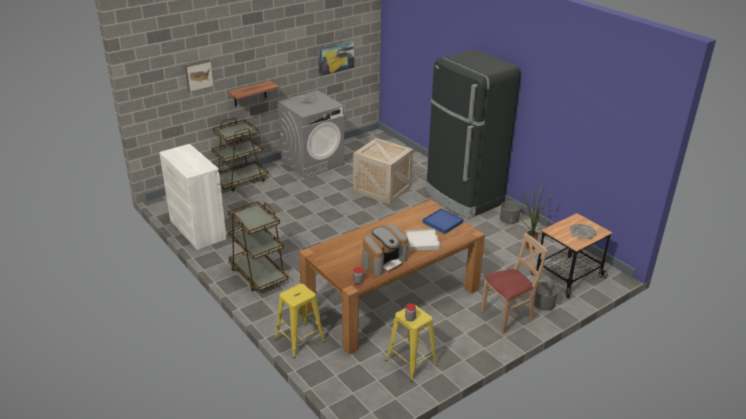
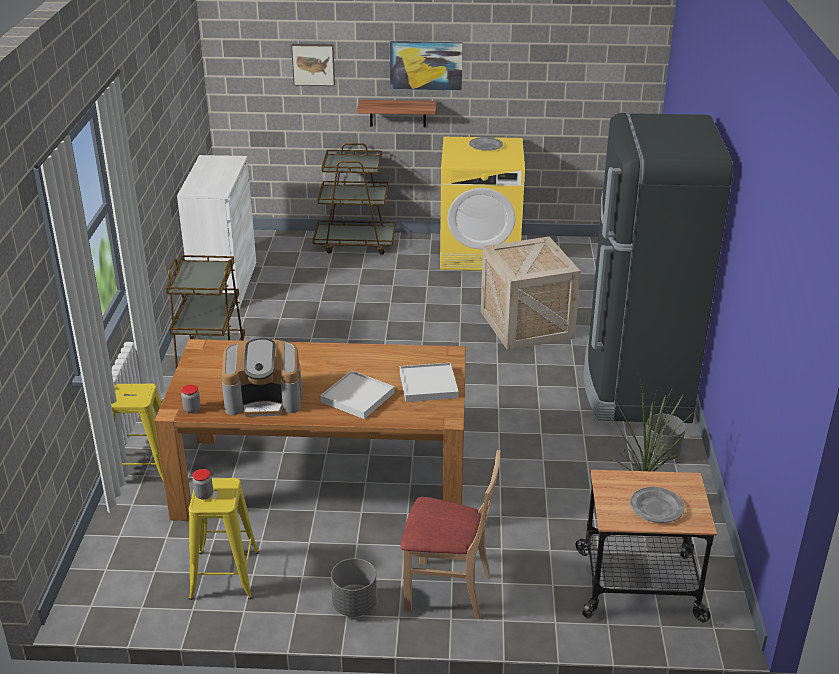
camera: 40 degrees right, 0 degrees up
(312, 162) = (480, 253): grey washing machine -> yellow washing machine
(336, 58) = (566, 92): picture -> picture (426, 65)
(442, 222) = (428, 385): blue tray -> white tray
(543, 306) = (527, 607): grey planter -> grey planter (354, 605)

